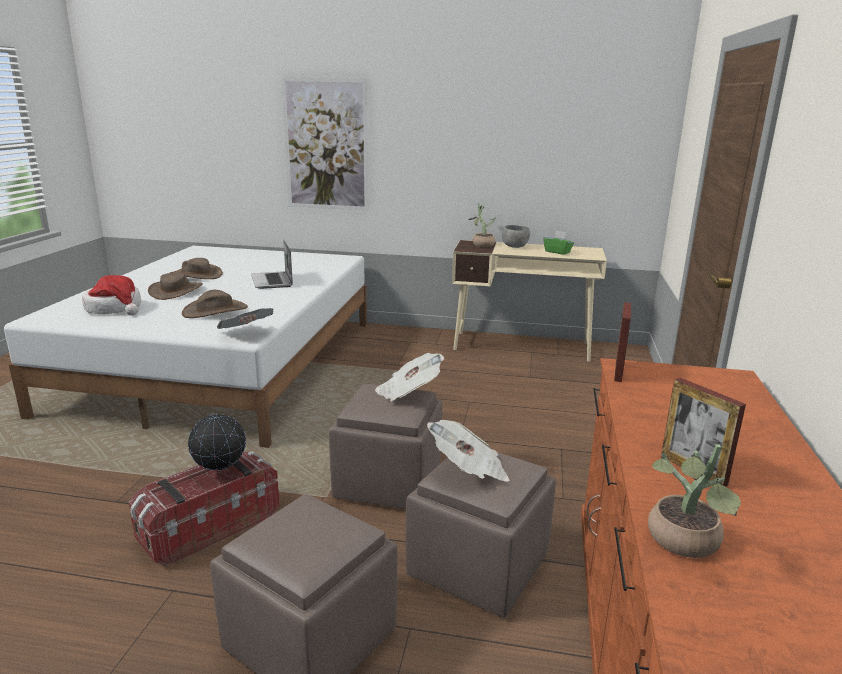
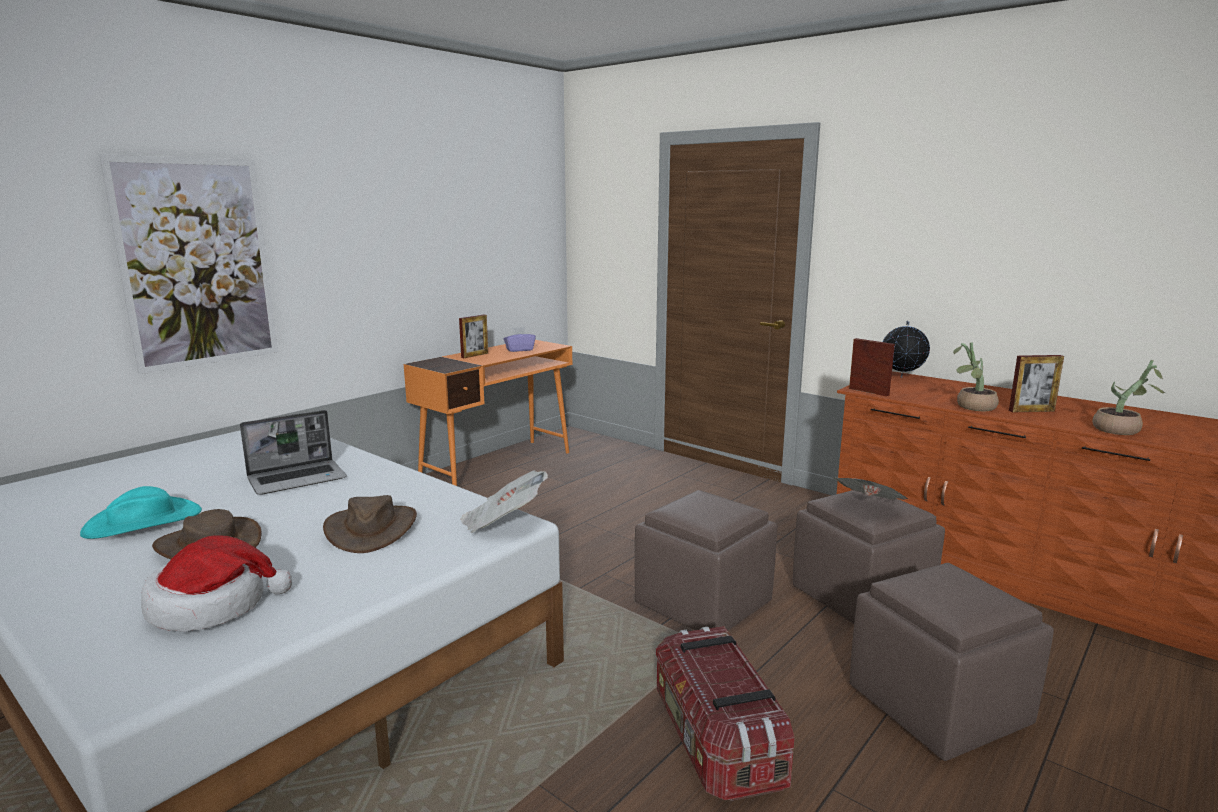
camera: 60 degrees left, 5 degrees down
(196, 275) = (143, 521): brown hat -> turquoise hat
(220, 472) = (711, 661): globe -> globe (902, 377)
(272, 281) = (298, 479): laptop -> laptop turned 45 degrees counterclockwise
(408, 392) = (700, 496): newspaper -> none
(481, 244) = (439, 361): potted plant -> potted plant (971, 407)
(515, 247) = (474, 355): grey bowl -> picture frame
(522, 346) = (498, 465): beige desk -> orange desk
(557, 252) = (519, 350): green tissue box -> purple tissue box

